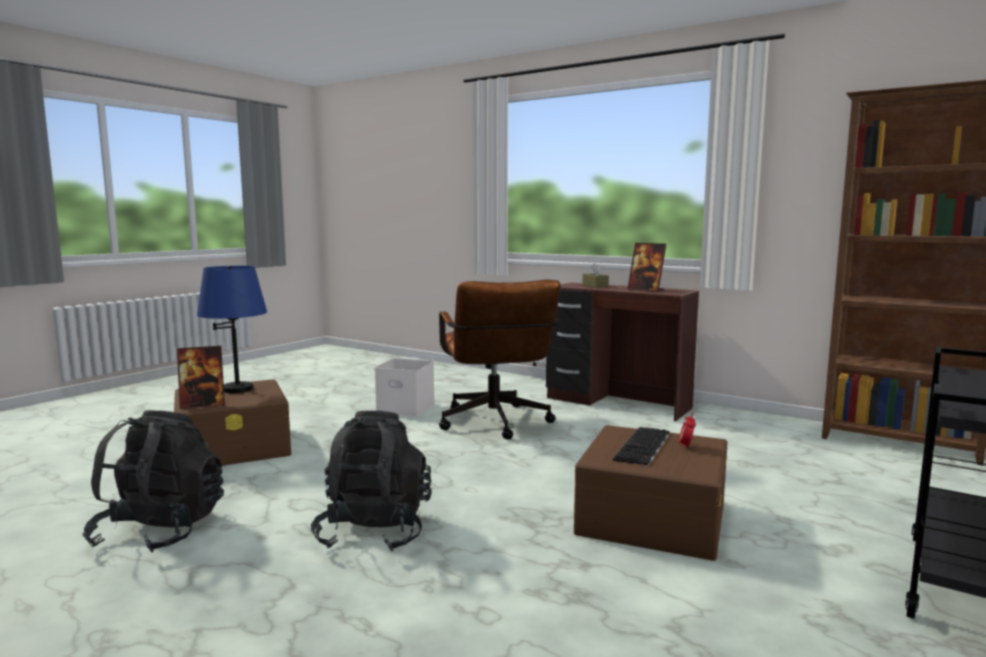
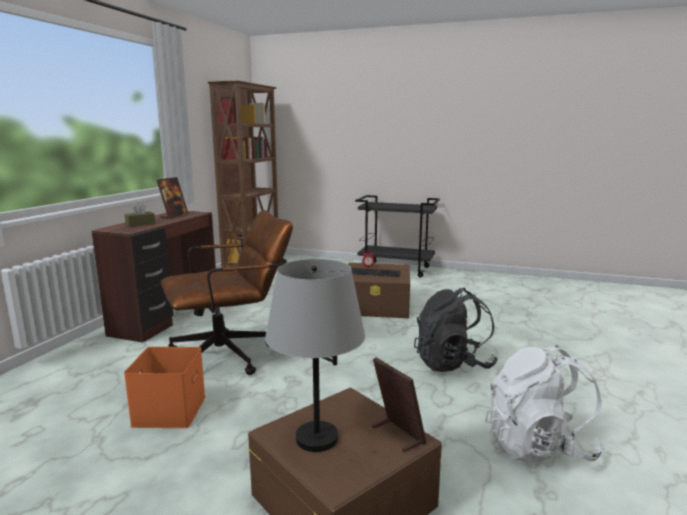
camera: 105 degrees left, 5 degrees up
(160, 531) = (538, 446): black backpack -> white backpack
(238, 389) = (316, 438): blue table lamp -> grey table lamp
(407, 408) = (169, 410): white storage box -> orange storage box

